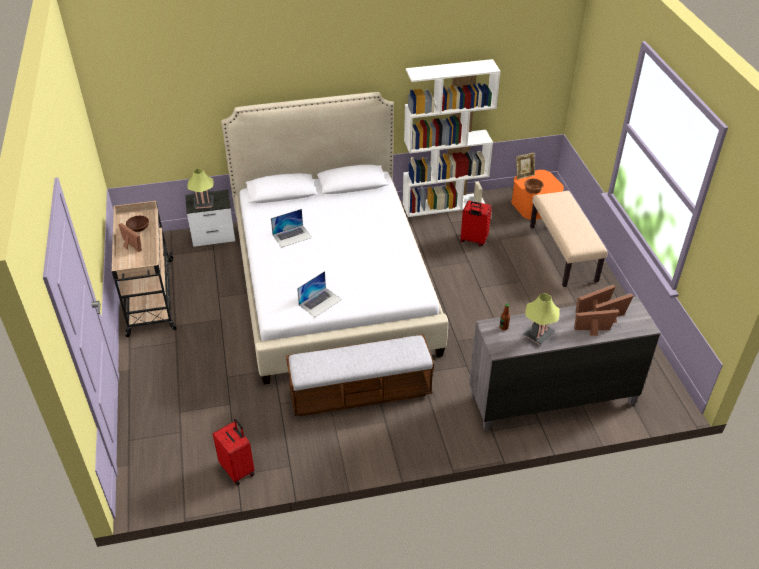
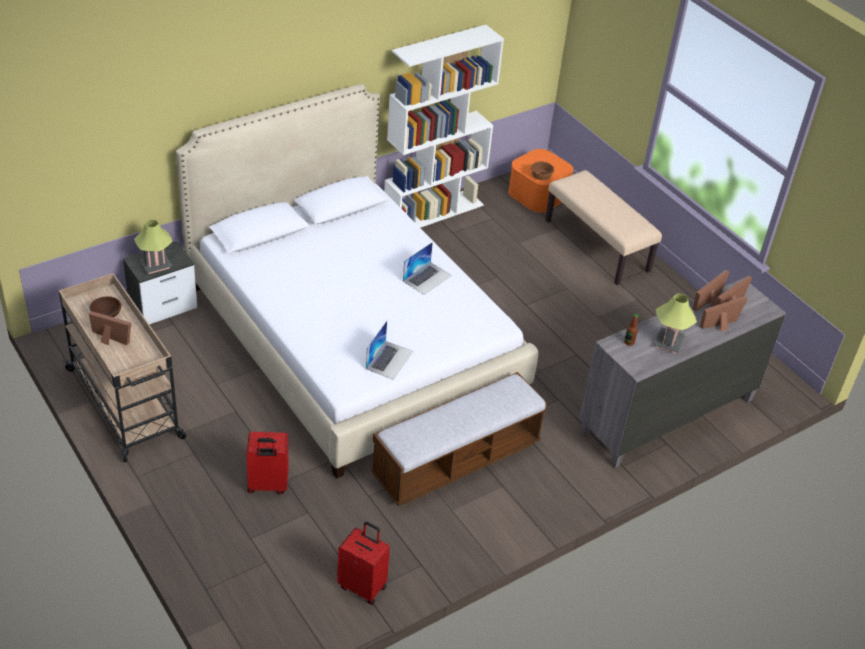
camera: 25 degrees left, 0 degrees up
(292, 236) = (307, 285): laptop -> laptop (427, 278)
(473, 240) = (490, 249): red suitcase -> red suitcase (267, 485)
(524, 175) = (521, 159): picture frame -> none

